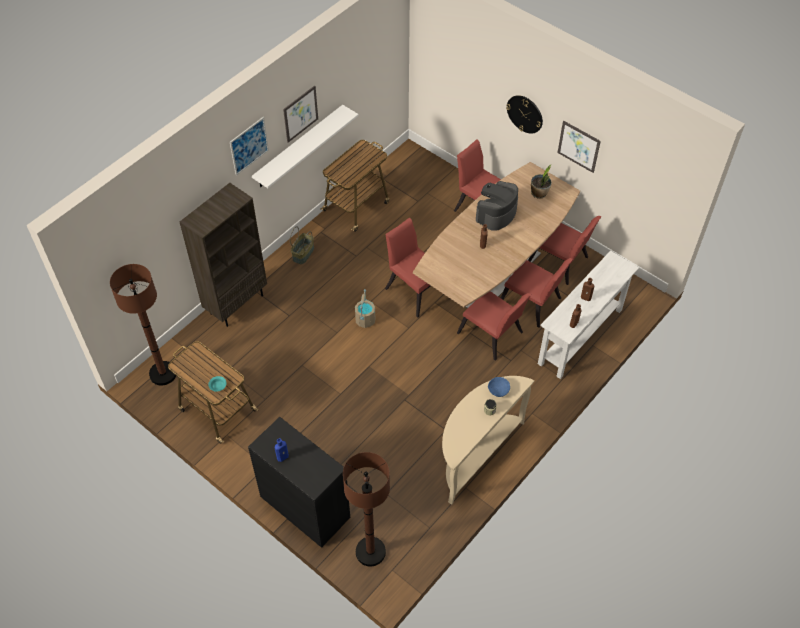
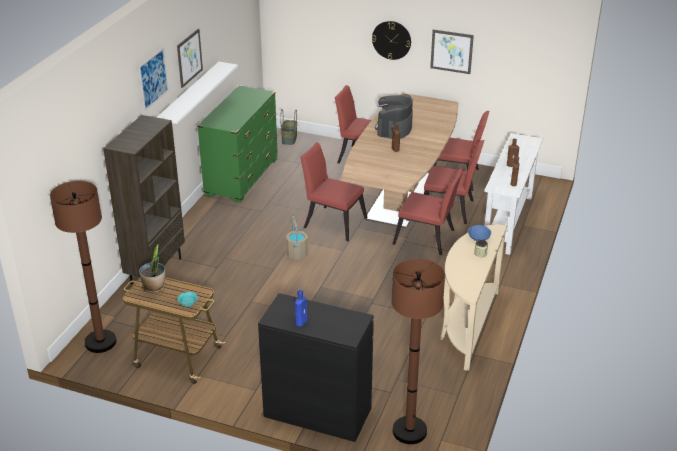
camera: 20 degrees left, 20 degrees down
(303, 253) = (206, 220): basket -> basket (289, 138)
(357, 205) = (242, 177): cart -> green dresser
(539, 193) = (423, 109): potted plant -> potted plant (154, 287)

